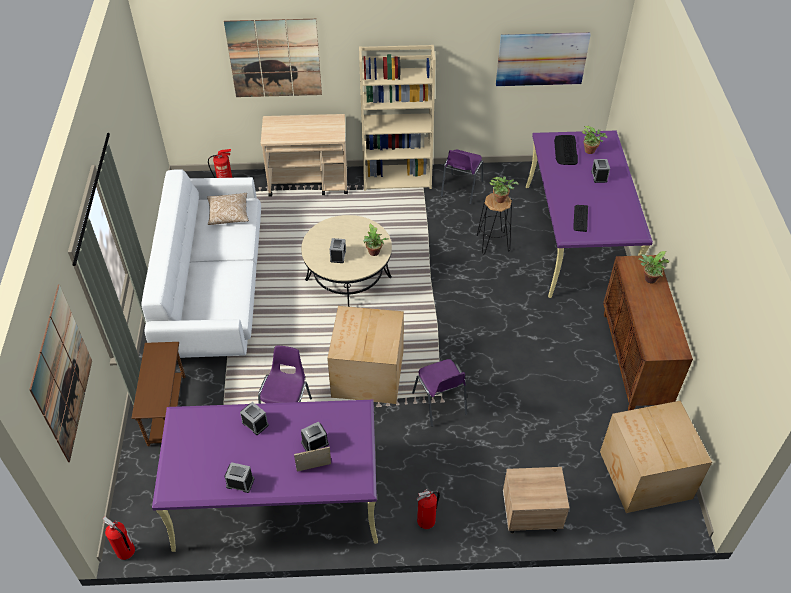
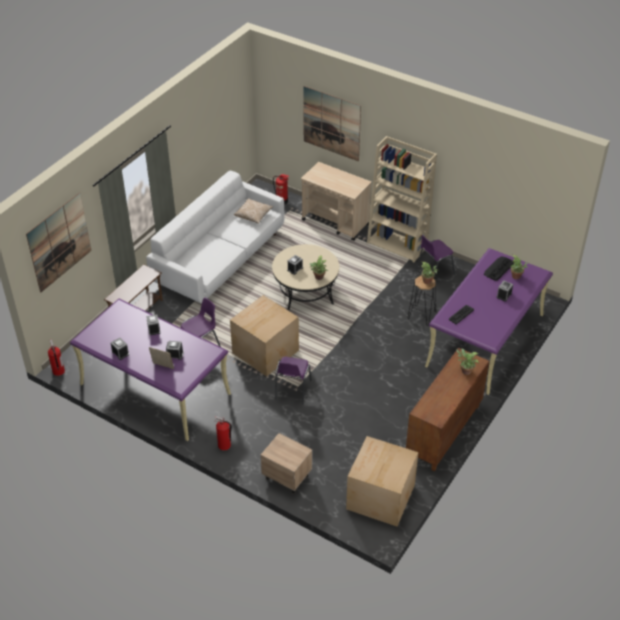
camera: 35 degrees right, 5 degrees down
(541, 58) = (514, 194): picture -> none

